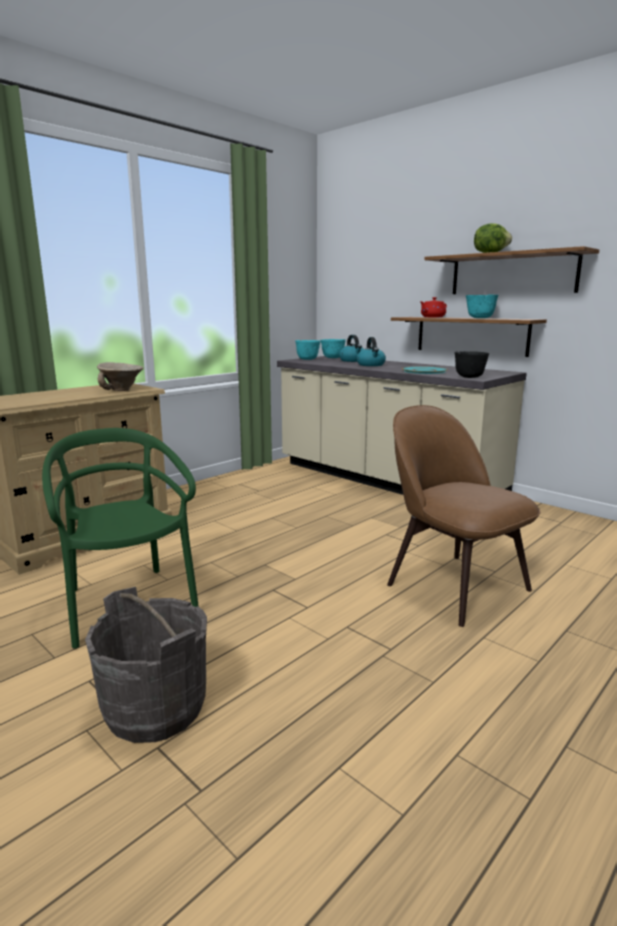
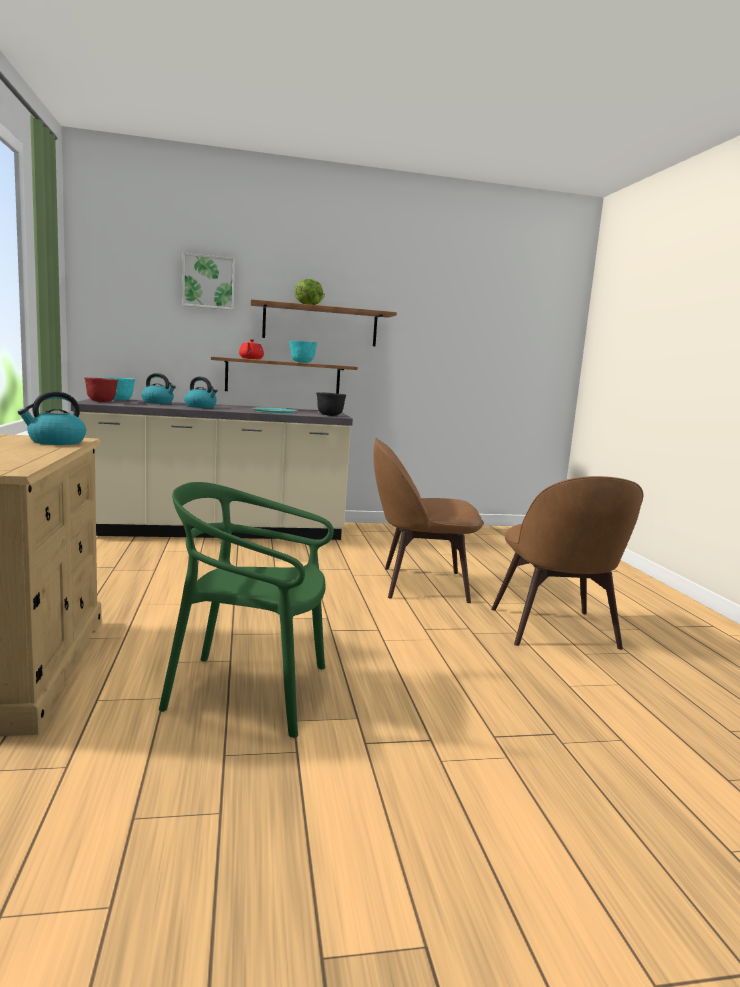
camera: 55 degrees left, 5 degrees down
(122, 390) = (56, 442): beige bowl -> kettle
(155, 708) = (443, 724): grey bucket -> none
(307, 359) = (101, 401): turquoise bowl -> red bowl
(409, 244) = (208, 282): none -> picture
(490, 707) = (555, 630): none -> brown chair

